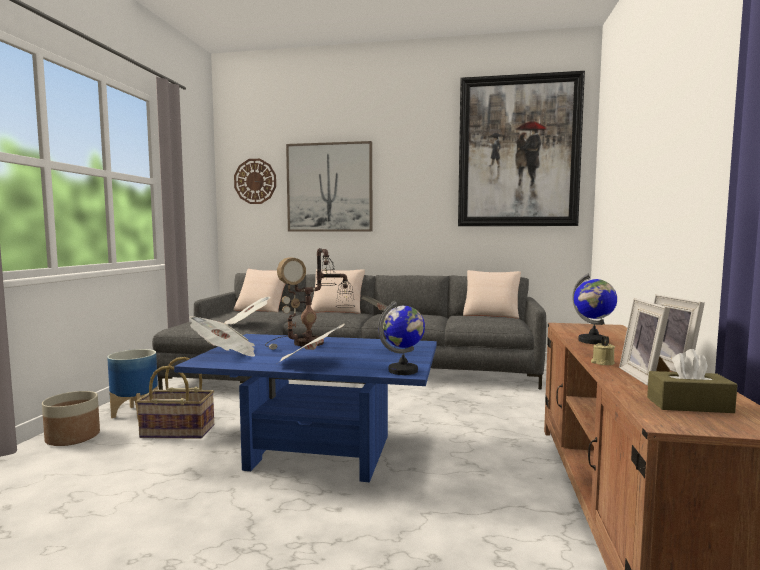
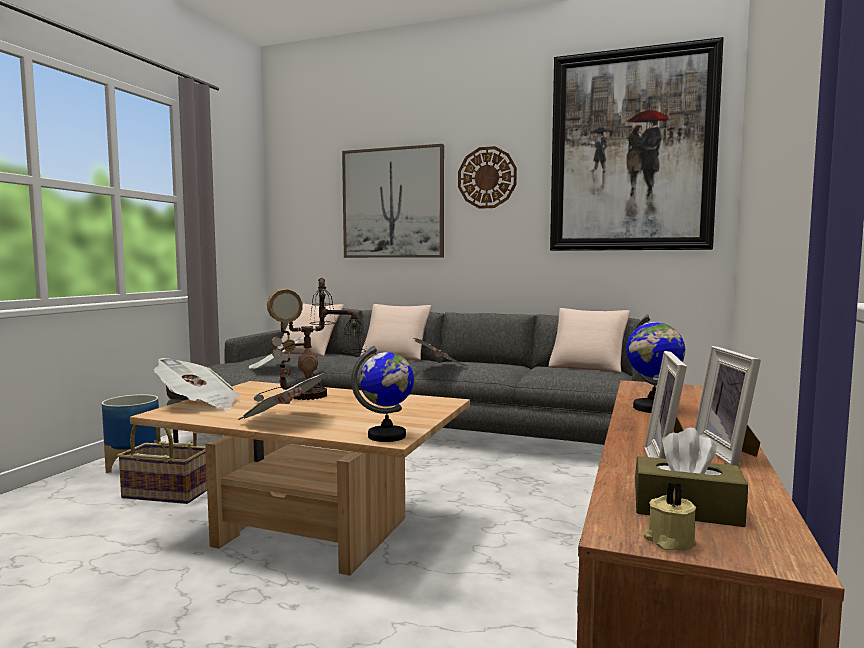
camera: 10 degrees right, 0 degrees up
(73, 437) = (54, 492): planter -> none
(255, 181) = (308, 197): wall clock -> wall clock (487, 177)
(320, 452) = (312, 531): blue coffee table -> beige coffee table
(602, 363) = (629, 440): beige candle -> beige candle (669, 541)

